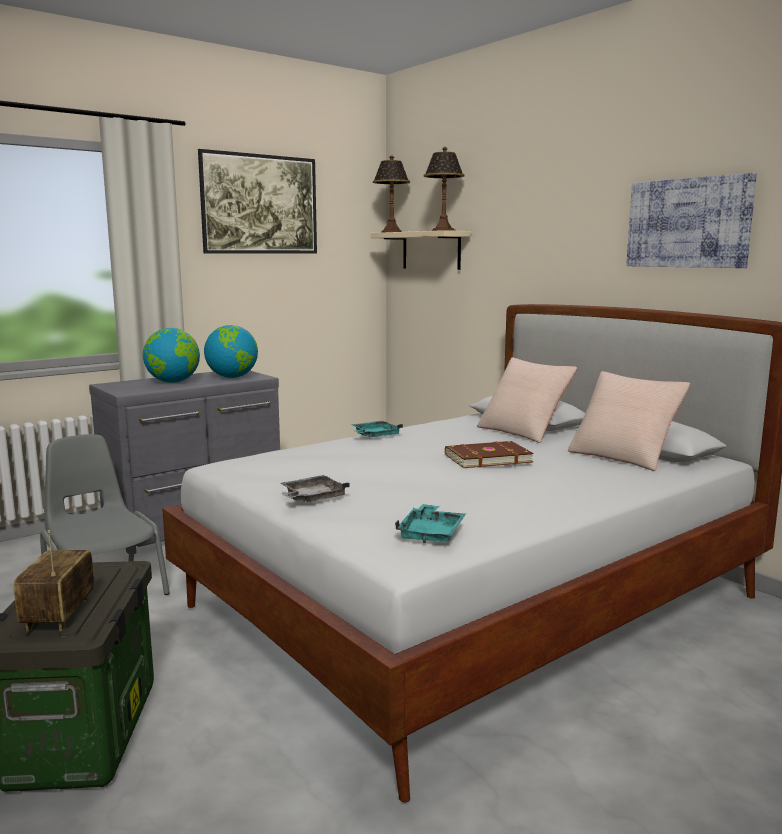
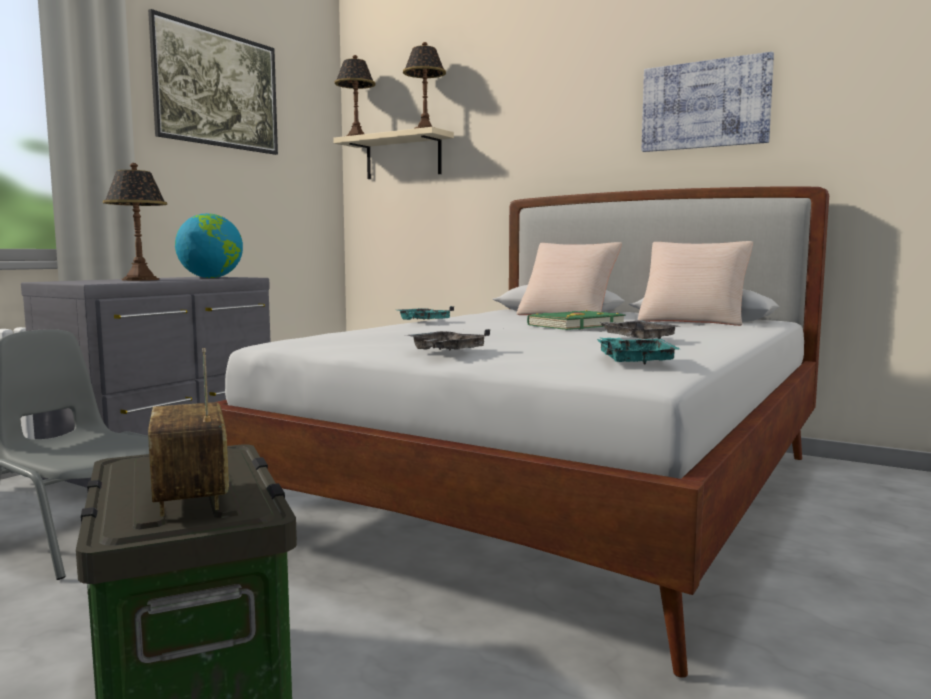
camera: 20 degrees left, 5 degrees down
(173, 382) = (140, 280): globe -> table lamp
(487, 458) = (574, 325): brown book -> green book
(501, 491) = (637, 338): none -> grey tray

